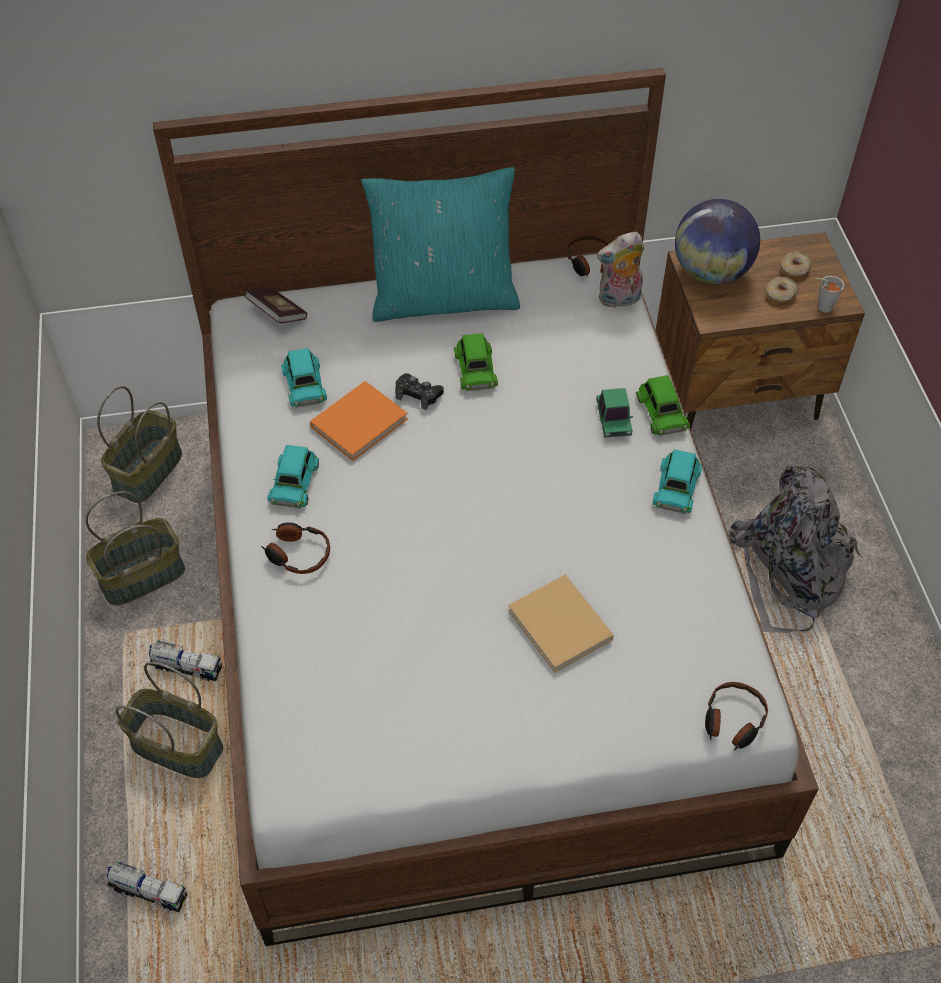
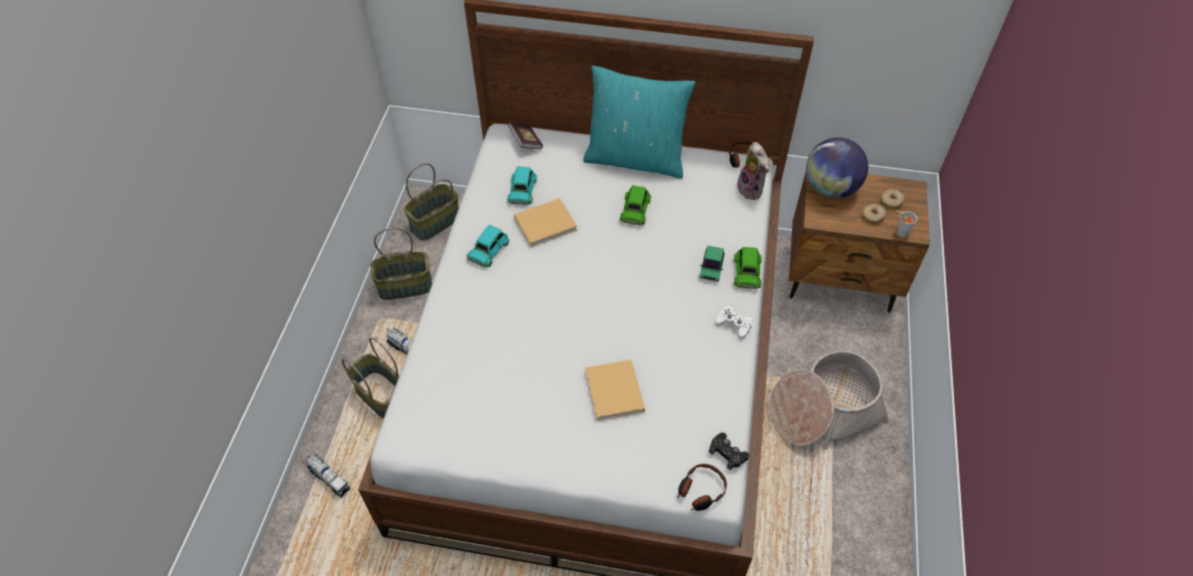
camera: 20 degrees right, 0 degrees up
(297, 553) = (470, 295): headphones -> none
(361, 421) = (547, 223): orange book -> beige book
(418, 394) = (591, 216): black game controller -> black game controller (727, 453)
(619, 300) = (752, 190): plush toy -> plush toy turned 120 degrees counterclockwise
(676, 487) = (734, 324): turquoise toy car -> white game controller
(788, 572) = (823, 410): grey backpack -> basket

